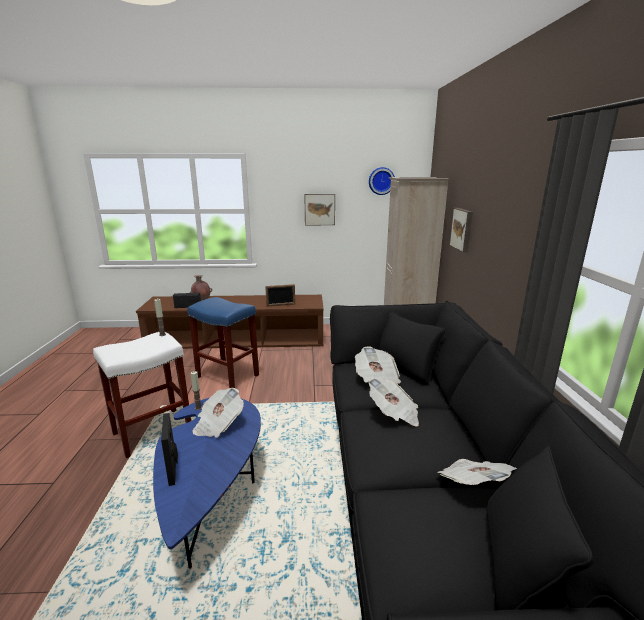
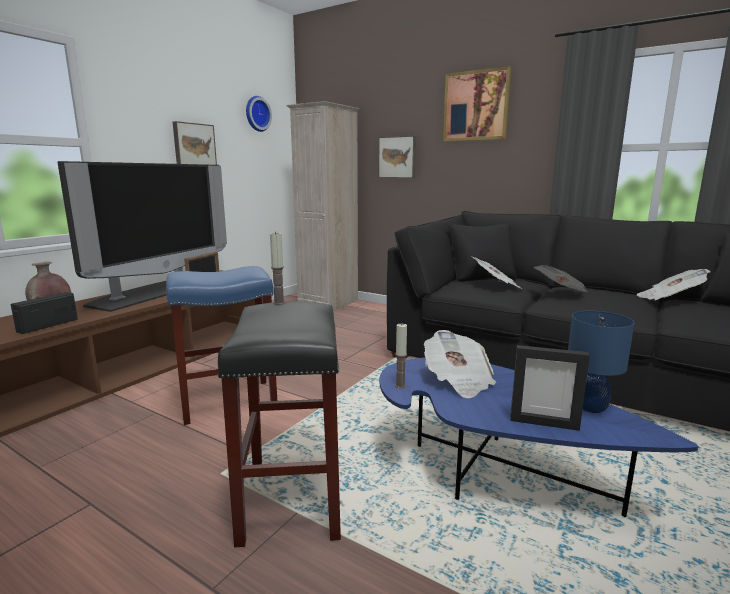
camera: 55 degrees left, 5 degrees down
(153, 431) = (291, 496): white stool -> black stool
(207, 485) = (588, 407): none -> blue table lamp
(257, 300) = (155, 291): none -> television
(506, 190) = (476, 106): none -> picture

